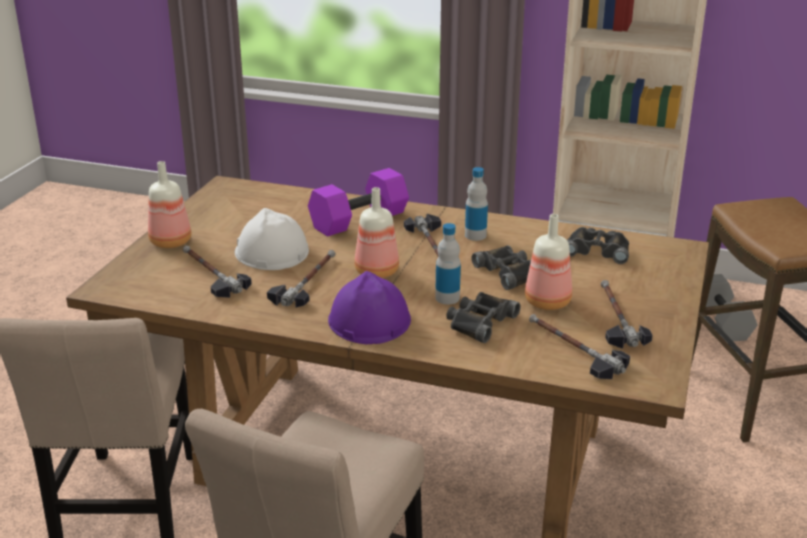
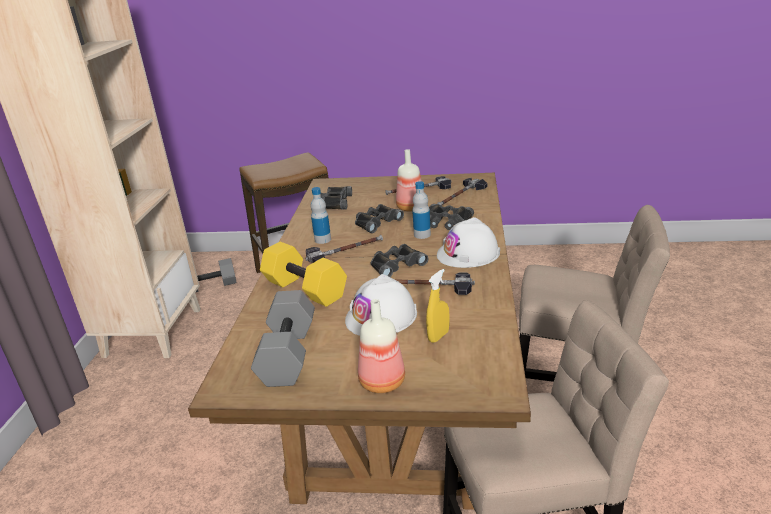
camera: 100 degrees left, 0 degrees up
(210, 275) = (438, 336): hammer -> yellow spray bottle
(248, 209) = (289, 354): none -> grey dumbbell
(359, 219) = (303, 289): purple dumbbell -> yellow dumbbell
(369, 320) = (468, 253): purple hard hat -> white hard hat
(375, 271) = (396, 264): bottle -> black binoculars

